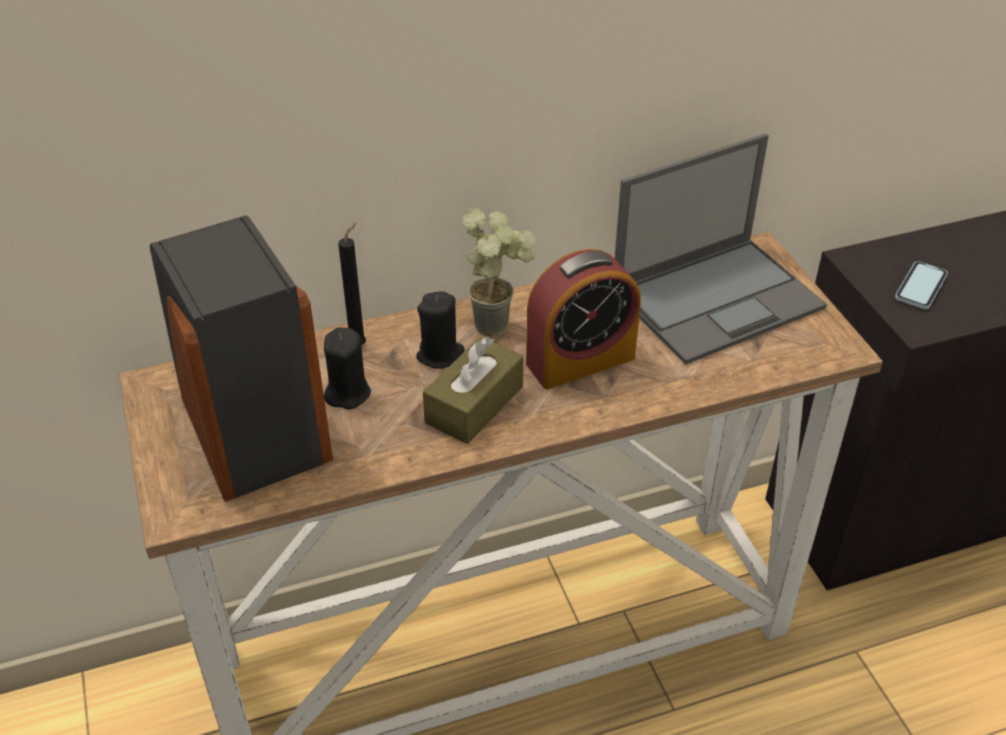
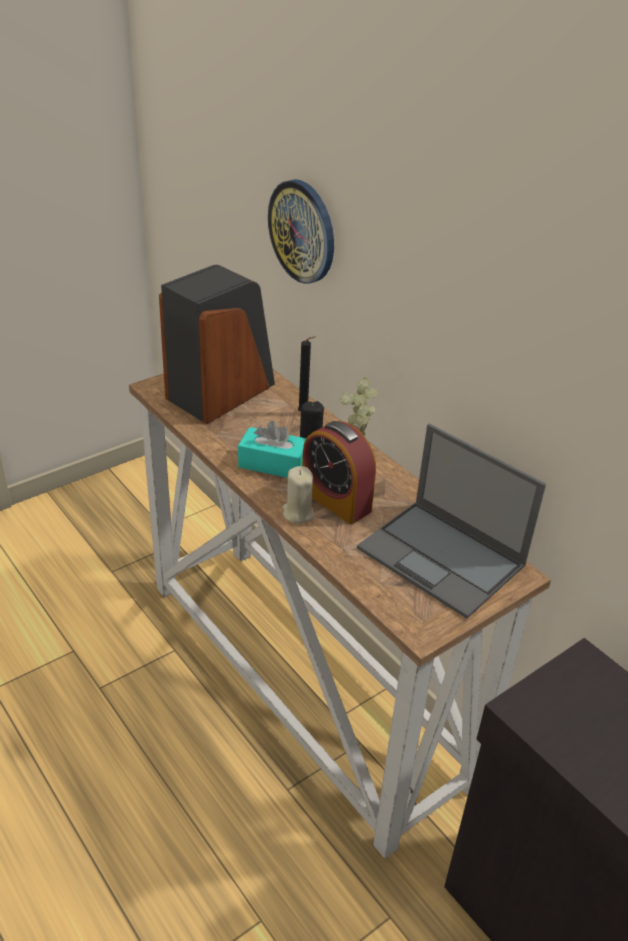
camera: 70 degrees right, 5 degrees down
(213, 102) = (302, 231): none -> wall clock
(347, 393) = (261, 418): black candle -> none
(474, 404) = (273, 464): brown tissue box -> turquoise tissue box
(597, 403) = (298, 513): none -> beige candle
(920, 287) = (578, 709): phone -> none

